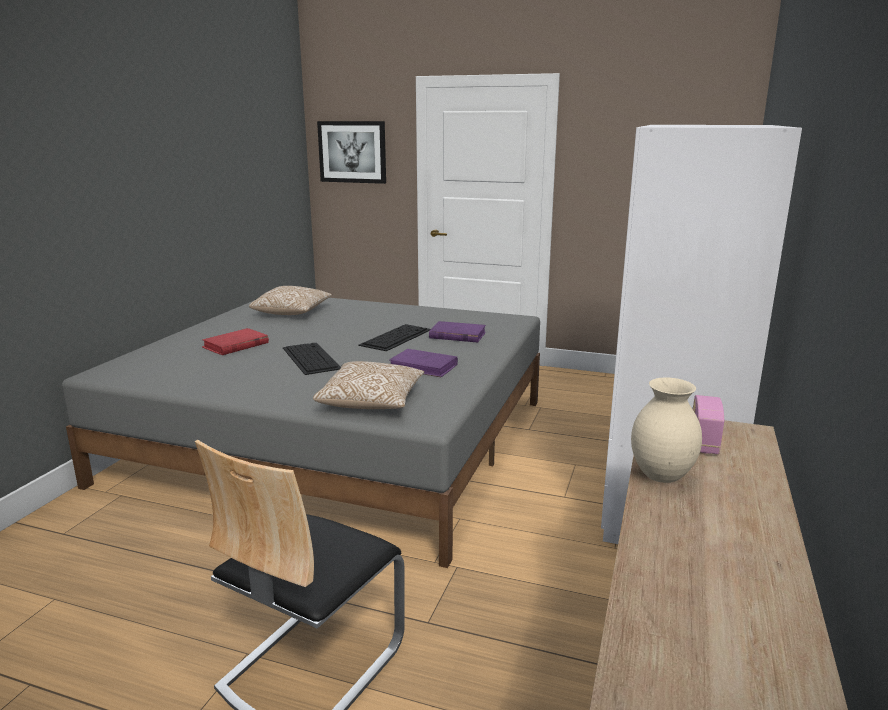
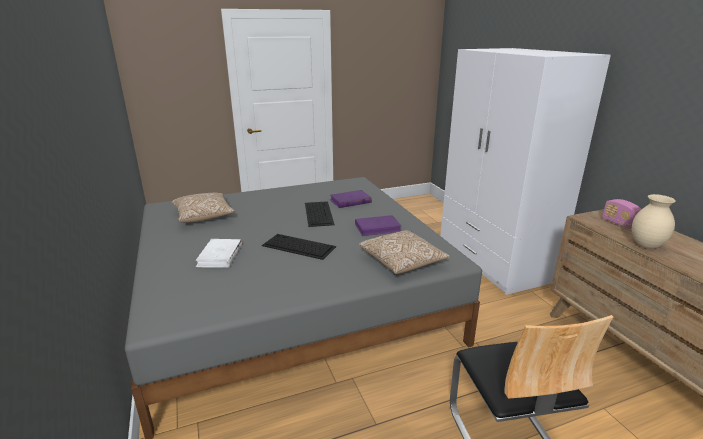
camera: 40 degrees left, 5 degrees up
(235, 345) = (220, 256): red book -> white book
(352, 152) = (168, 72): picture -> none

